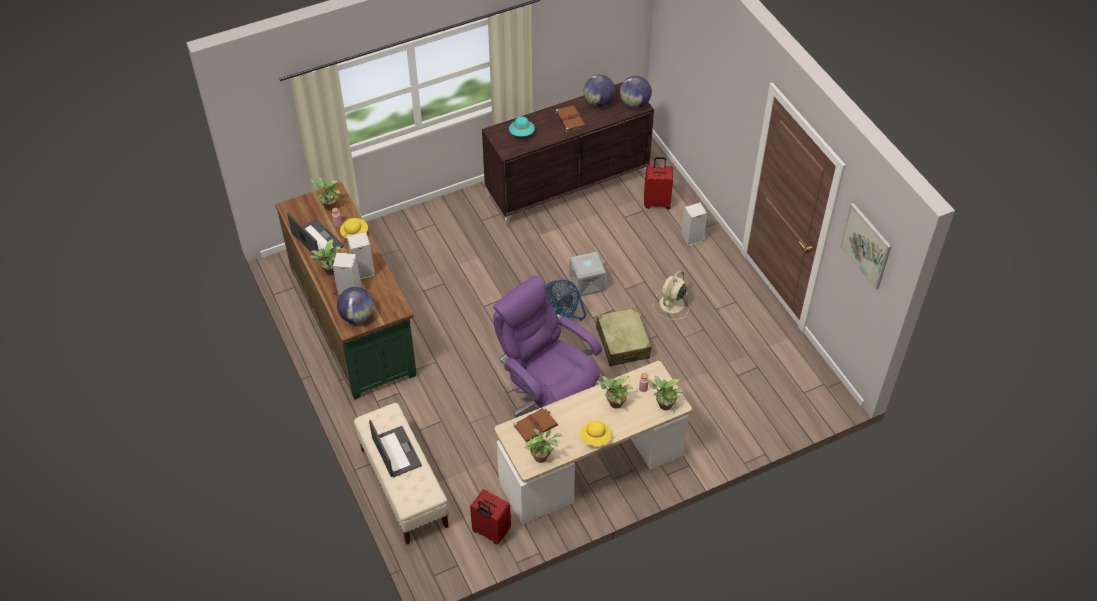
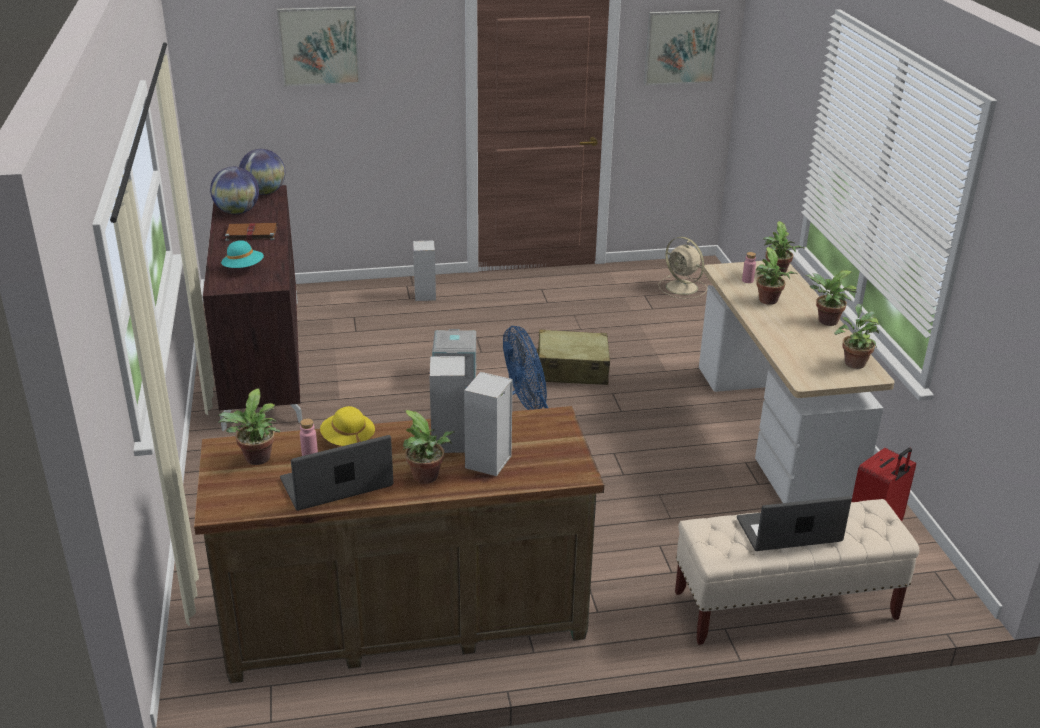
camera: 75 degrees left, 20 degrees down
(357, 316) = (553, 461): globe -> none
(536, 425) = (798, 358): brown book -> none
(547, 399) = (647, 442): purple office chair -> none
(596, 438) = (825, 321): yellow hat -> potted plant
(657, 202) = (347, 305): red suitcase -> none
(671, 305) = (525, 327): beige fan -> beige fan (683, 288)
(705, 48) = (319, 46): none -> picture

